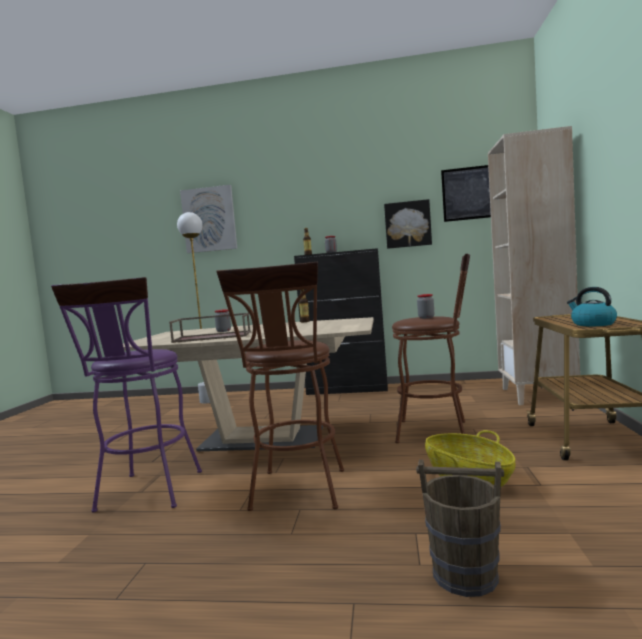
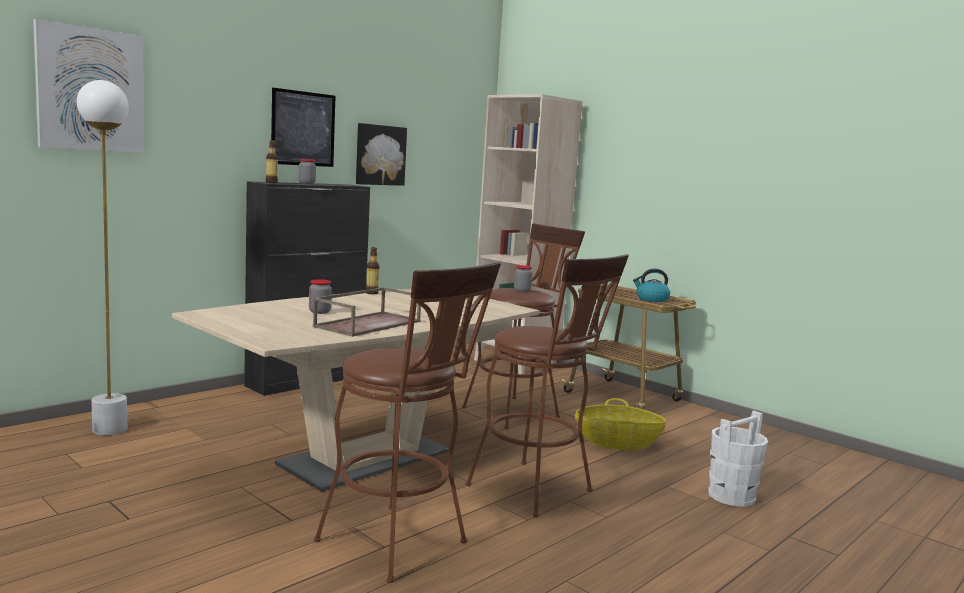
camera: 55 degrees left, 5 degrees up
(147, 494) = (400, 545): purple stool -> brown stool
(464, 575) = (731, 496): brown bucket -> white bucket
(468, 193) = (439, 128): picture -> picture (303, 128)

